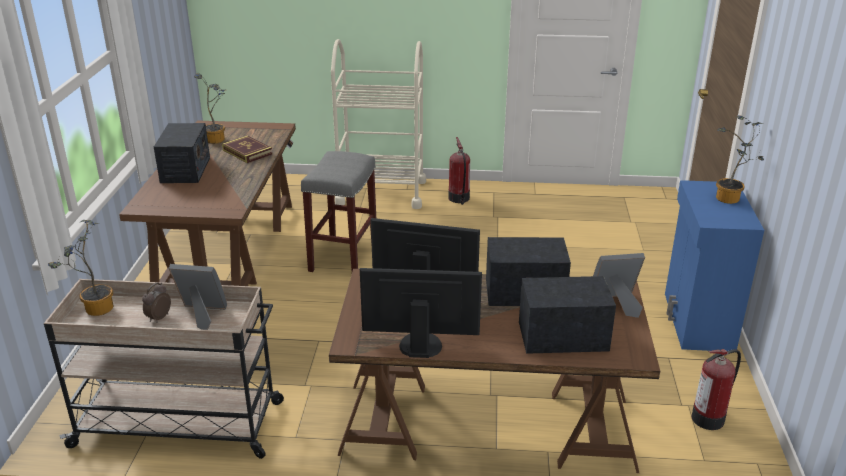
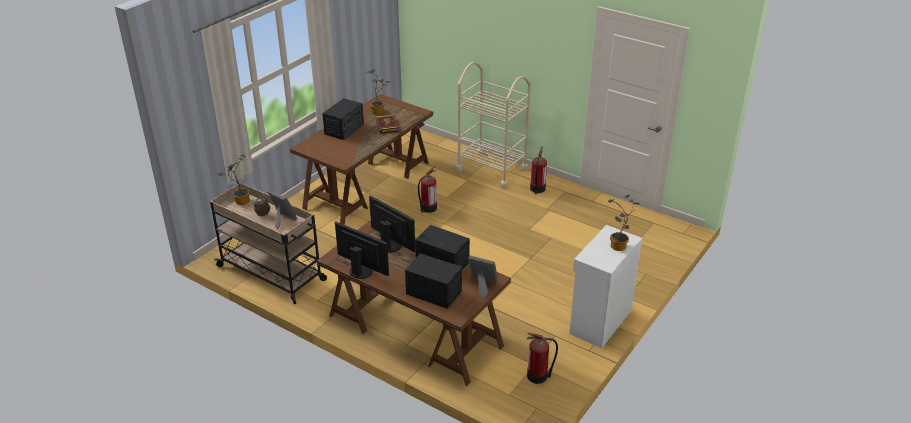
camera: 30 degrees right, 5 degrees up
(343, 258) = (428, 208): grey stool -> fire extinguisher
(697, 322) = (599, 322): blue cabinet -> white cabinet

